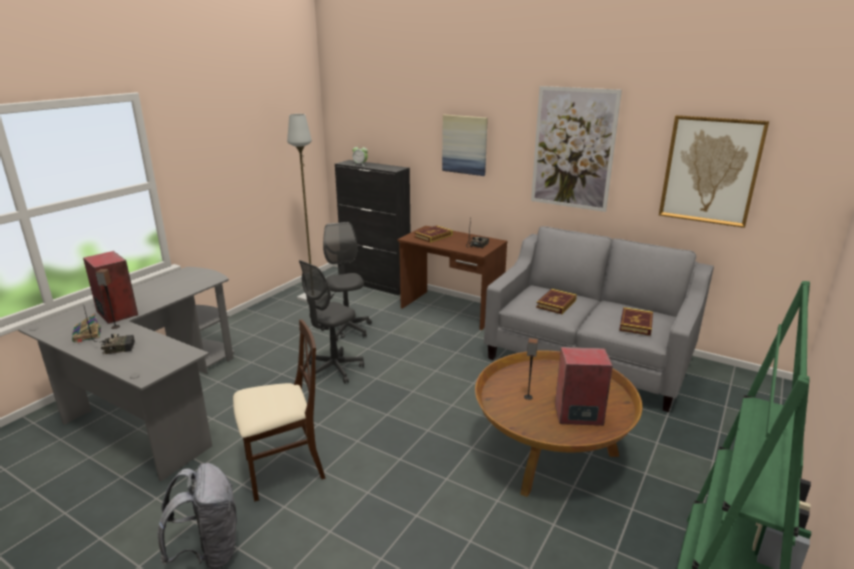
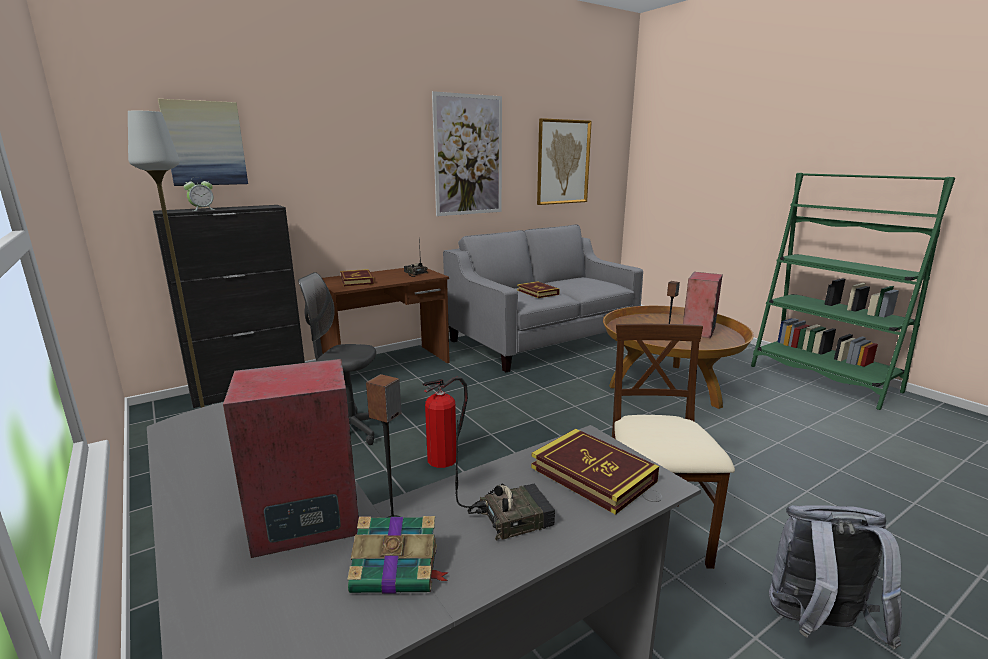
camera: 65 degrees left, 5 degrees down
(118, 347) = (511, 517): radio -> radio turned 60 degrees clockwise
(334, 370) = (444, 457): grey office chair -> fire extinguisher
(464, 144) = (353, 164): picture -> picture (205, 143)
(636, 324) = (594, 283): book -> book (592, 474)

